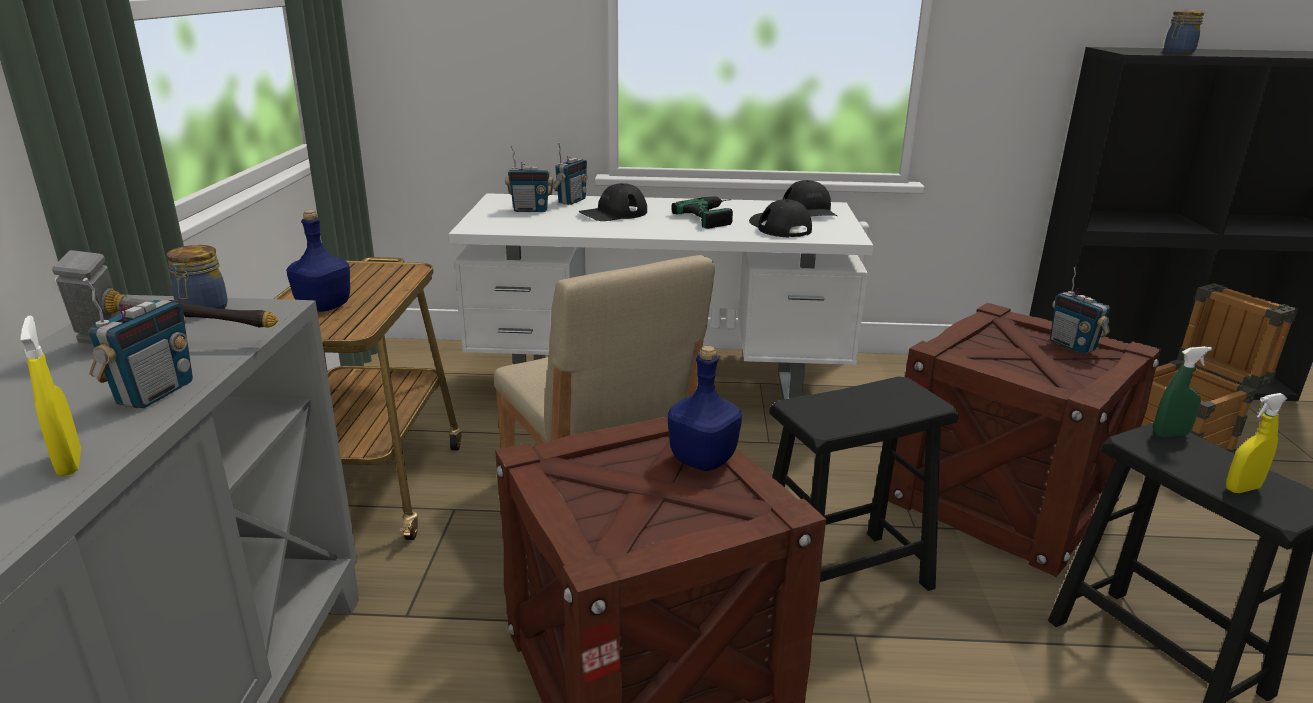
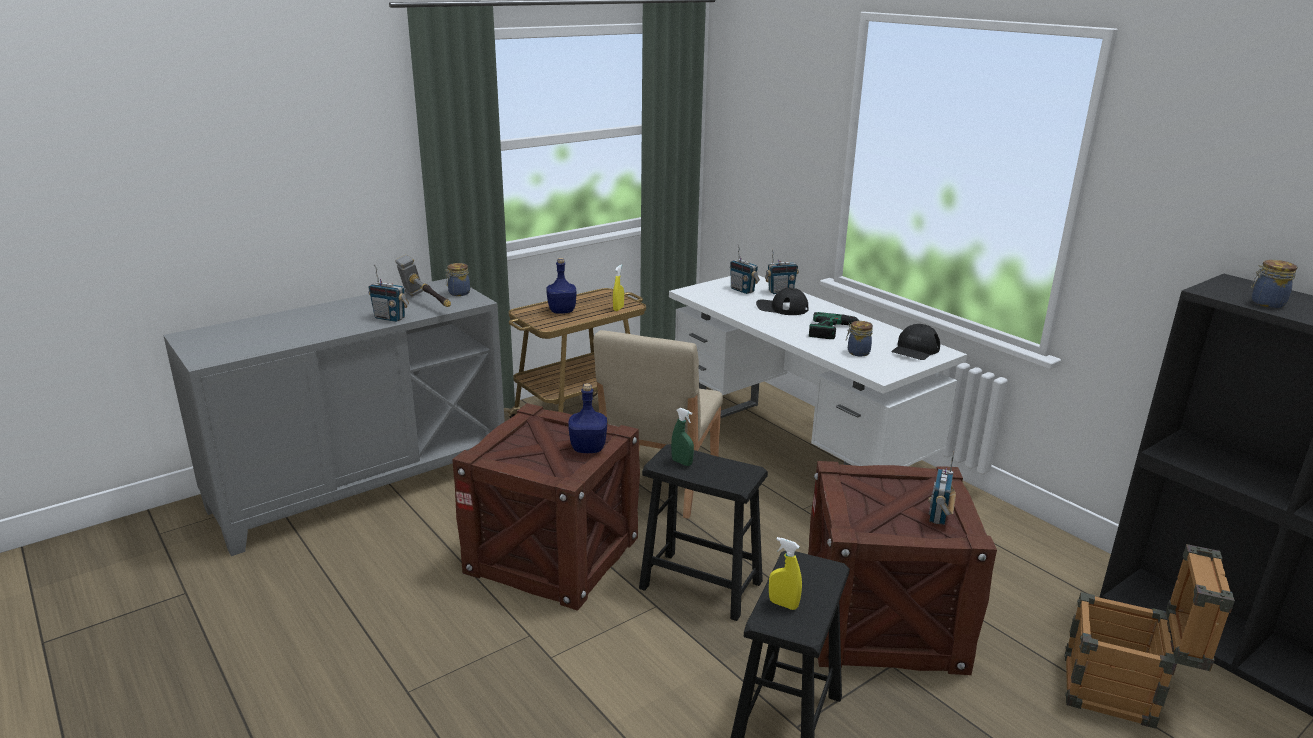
camera: 50 degrees right, 0 degrees up
(69, 463) = (338, 330): yellow spray bottle -> yellow spray bottle (618, 308)
(154, 393) = (390, 318): radio -> radio turned 45 degrees clockwise
(779, 227) = (857, 352): black cap -> jar
(1170, 434) = (826, 569): green spray bottle -> green spray bottle (682, 462)

